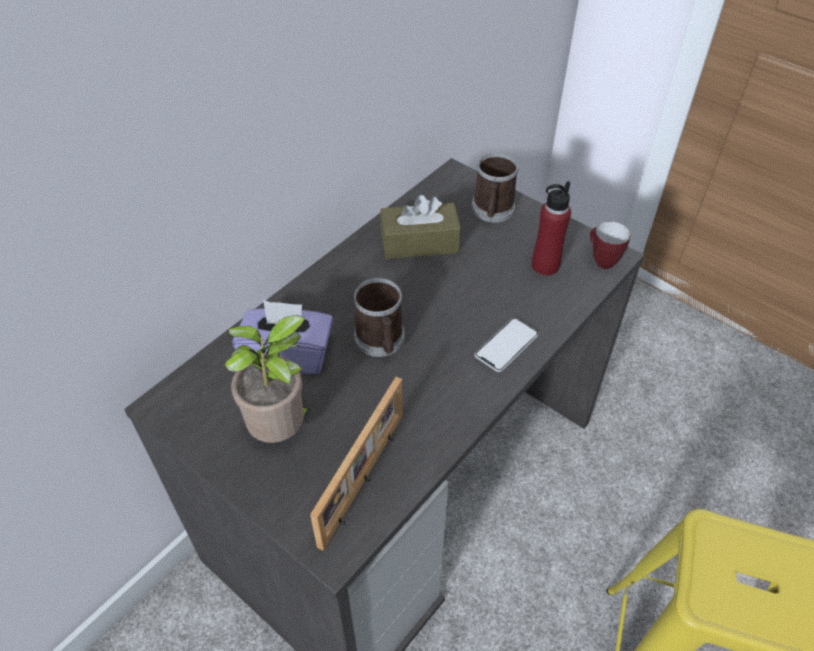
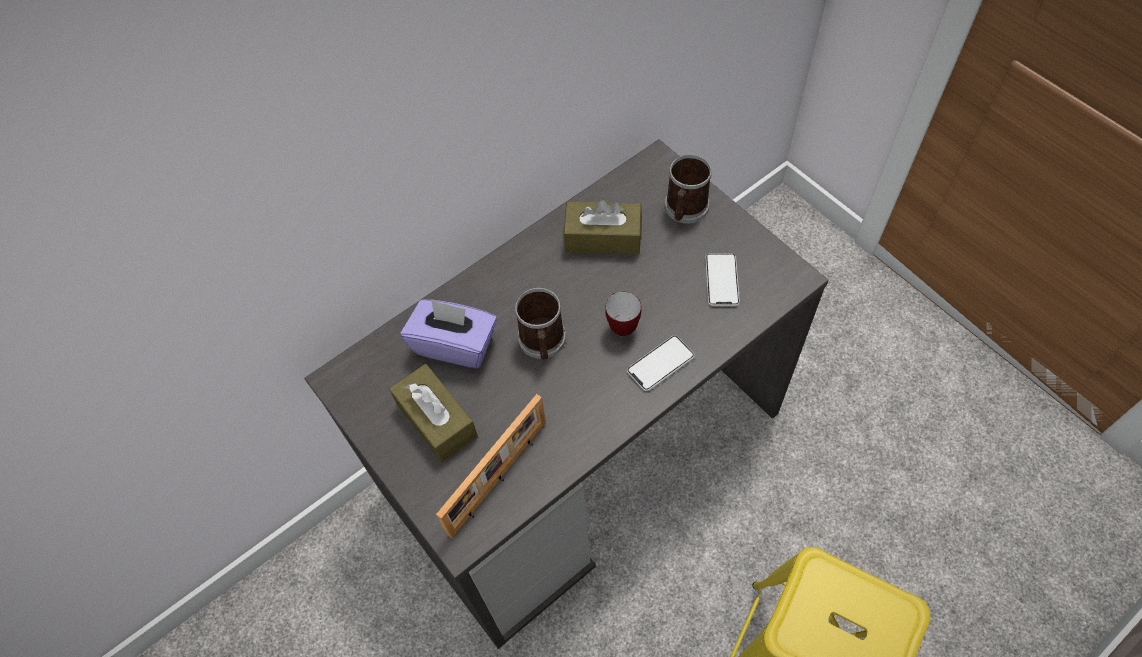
camera: 15 degrees right, 10 degrees up
(282, 430) = (436, 420): potted plant -> brown tissue box
(545, 265) = (722, 280): red bottle -> phone
(600, 260) = (780, 281): mug -> mug (620, 325)

